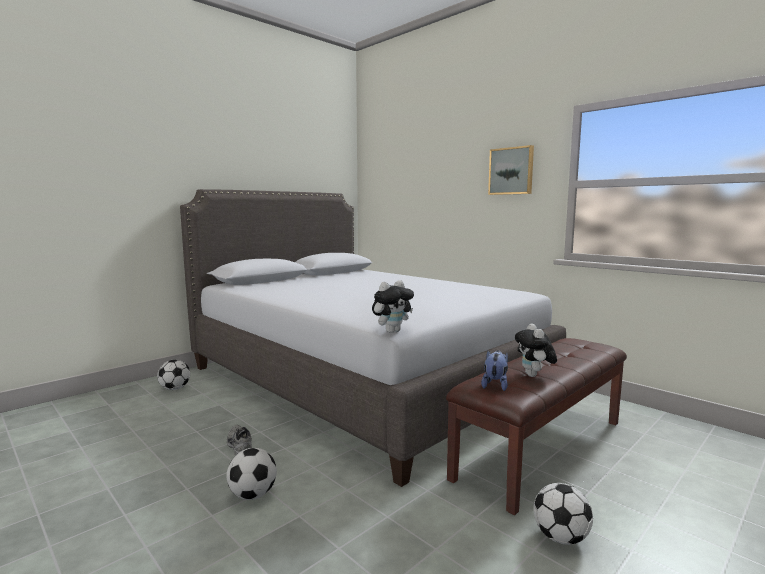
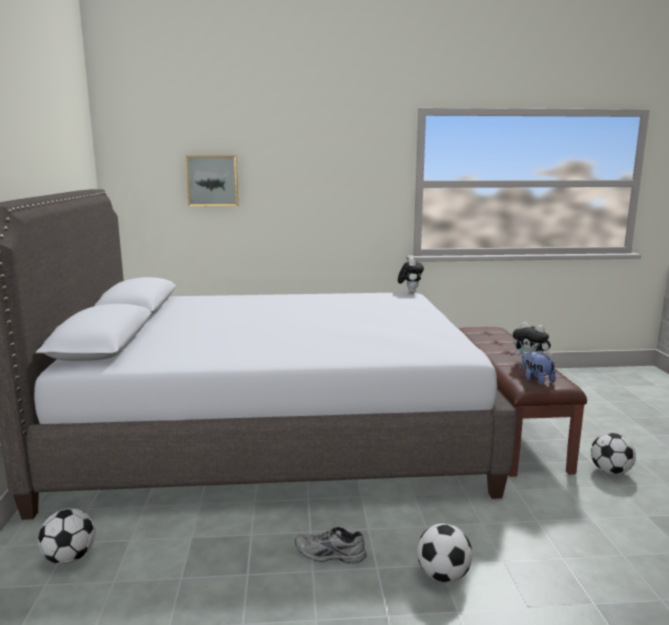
camera: 50 degrees left, 5 degrees up
(392, 331) = (475, 358): plush toy -> plush toy (410, 292)
(511, 171) = (354, 167): picture -> picture (212, 180)

